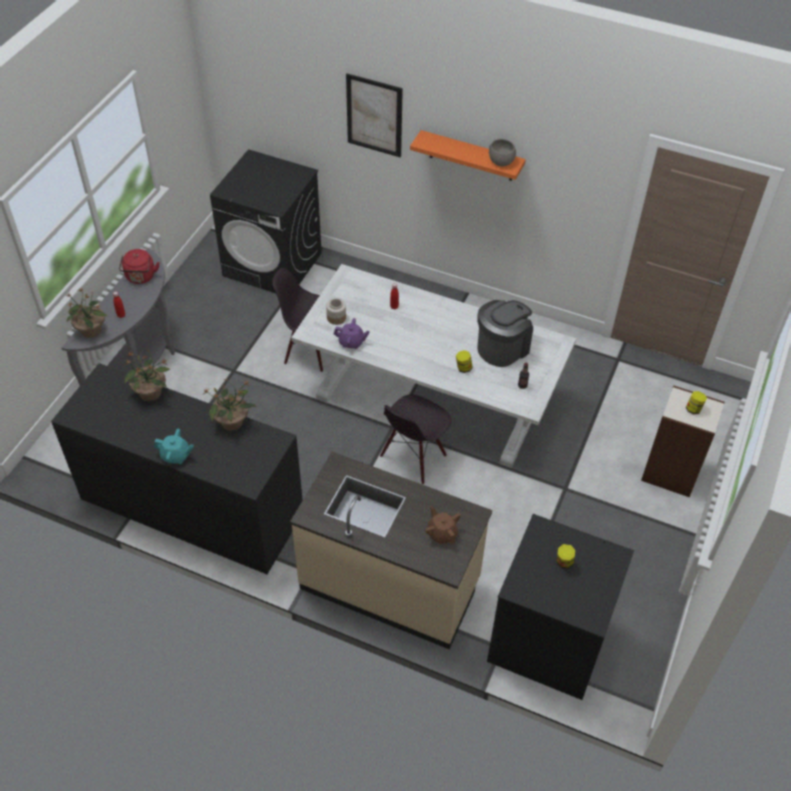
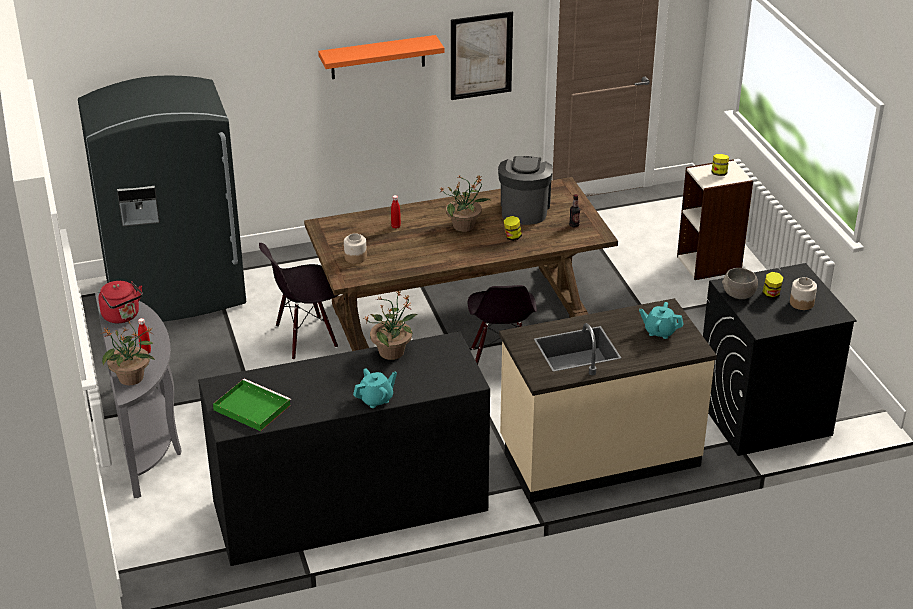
camera: 40 degrees left, 15 degrees down
(100, 407) = (250, 407): none -> green tray
(151, 393) = (285, 372): potted plant -> potted plant (464, 226)
(273, 264) = (176, 294): black washing machine -> grey fridge
(351, 342) = (394, 267): purple teapot -> none
(374, 115) = (262, 56): picture -> picture (481, 55)
(429, 397) = (459, 315): white dining table -> brown dining table
(442, 533) = (659, 331): brown teapot -> turquoise teapot
(500, 161) = (418, 43): grey bowl -> grey bowl (738, 294)
(579, 588) = (801, 303): none -> jar

